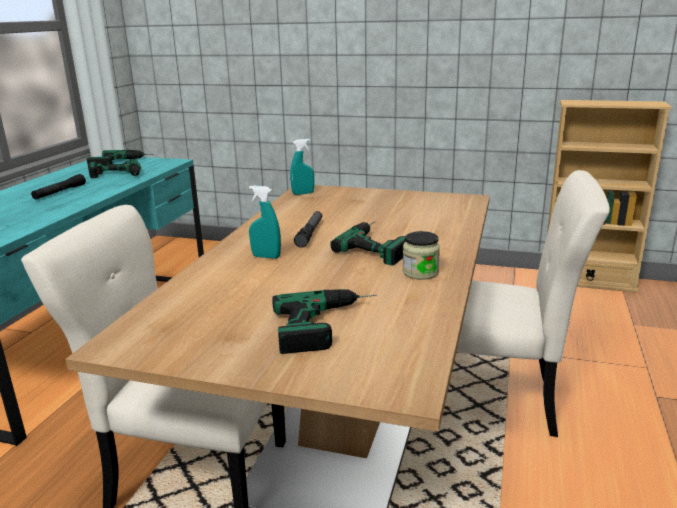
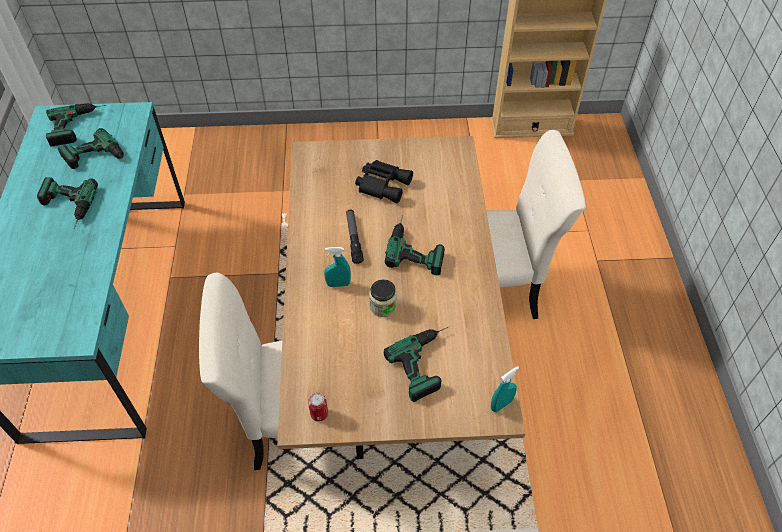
camera: 20 degrees left, 30 degrees up
(60, 192) = (66, 208): black flashlight -> power drill
(146, 342) = (319, 414): none -> can
(303, 193) = (310, 163): turquoise spray bottle -> turquoise spray bottle (501, 404)
(369, 209) = (383, 184): none -> black binoculars
(420, 272) = (462, 281): jar -> jar (383, 306)

